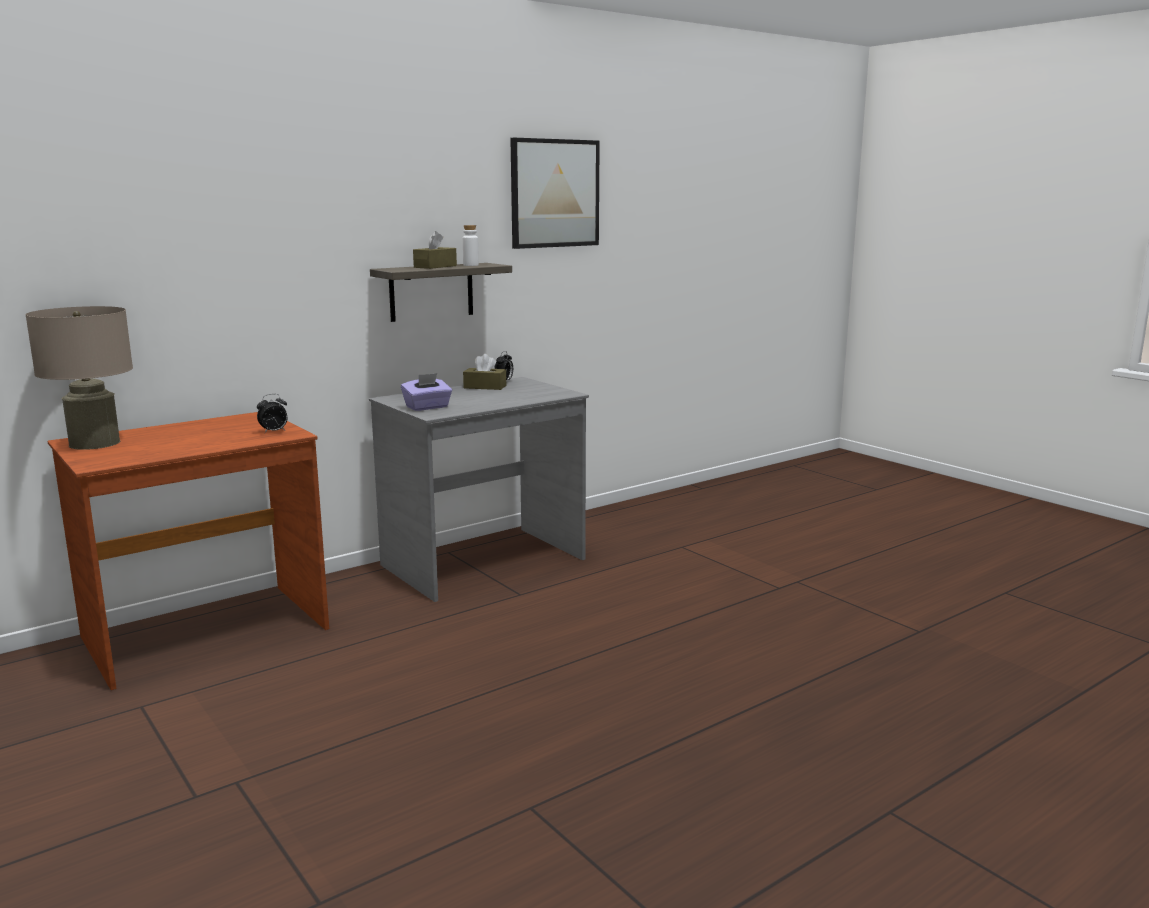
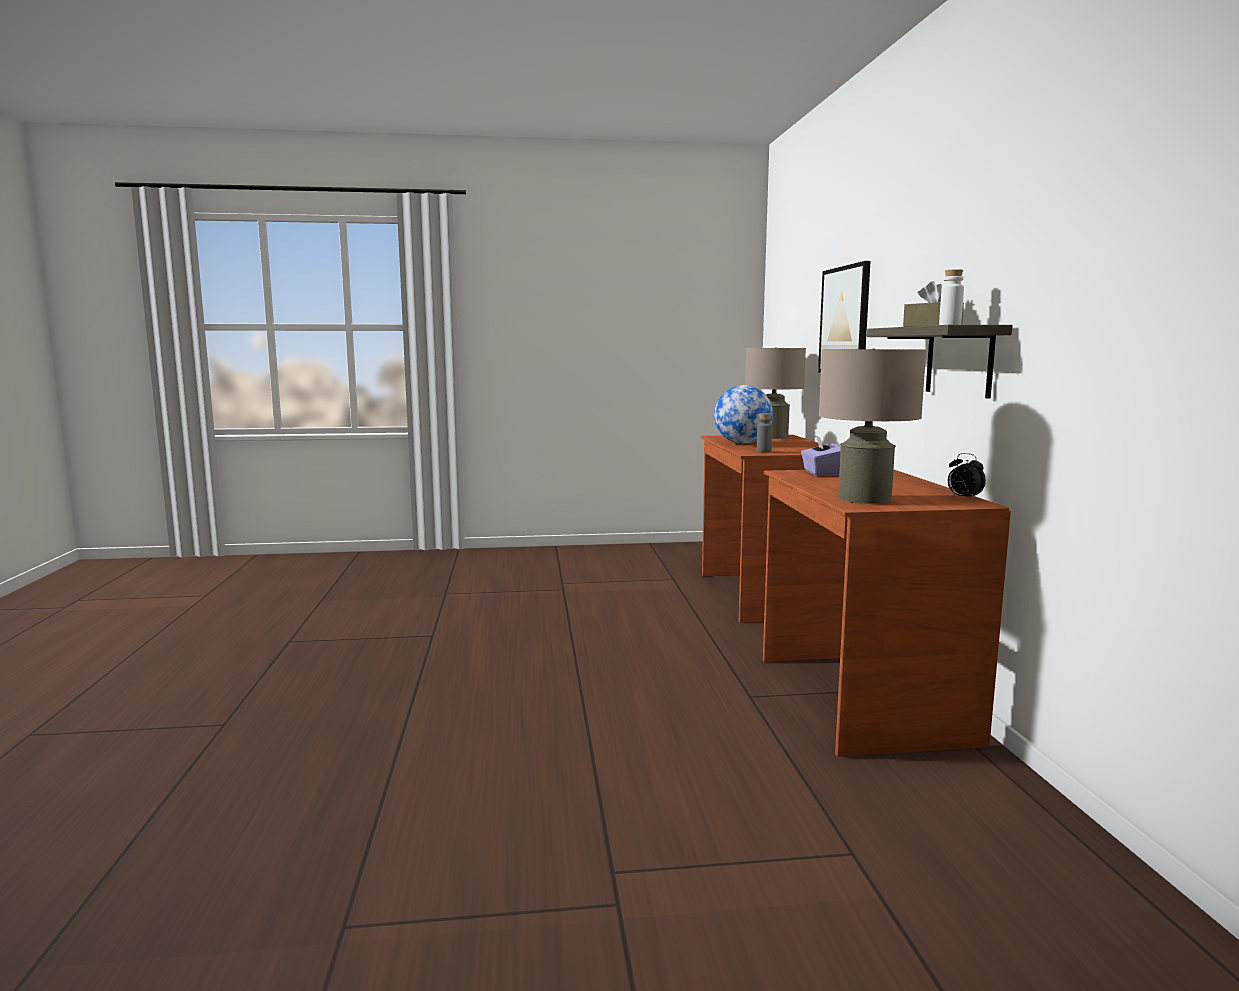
camera: 120 degrees right, 5 degrees down
(193, 445) = (742, 443): none -> globe
(274, 432) = (763, 451): alarm clock -> grey bottle
(484, 563) = (859, 698): grey desk -> brown desk
(485, 387) = (927, 491): brown tissue box -> none
(537, 394) = (864, 498): none -> beige table lamp
(554, 193) = (1115, 198): picture -> picture (845, 320)

